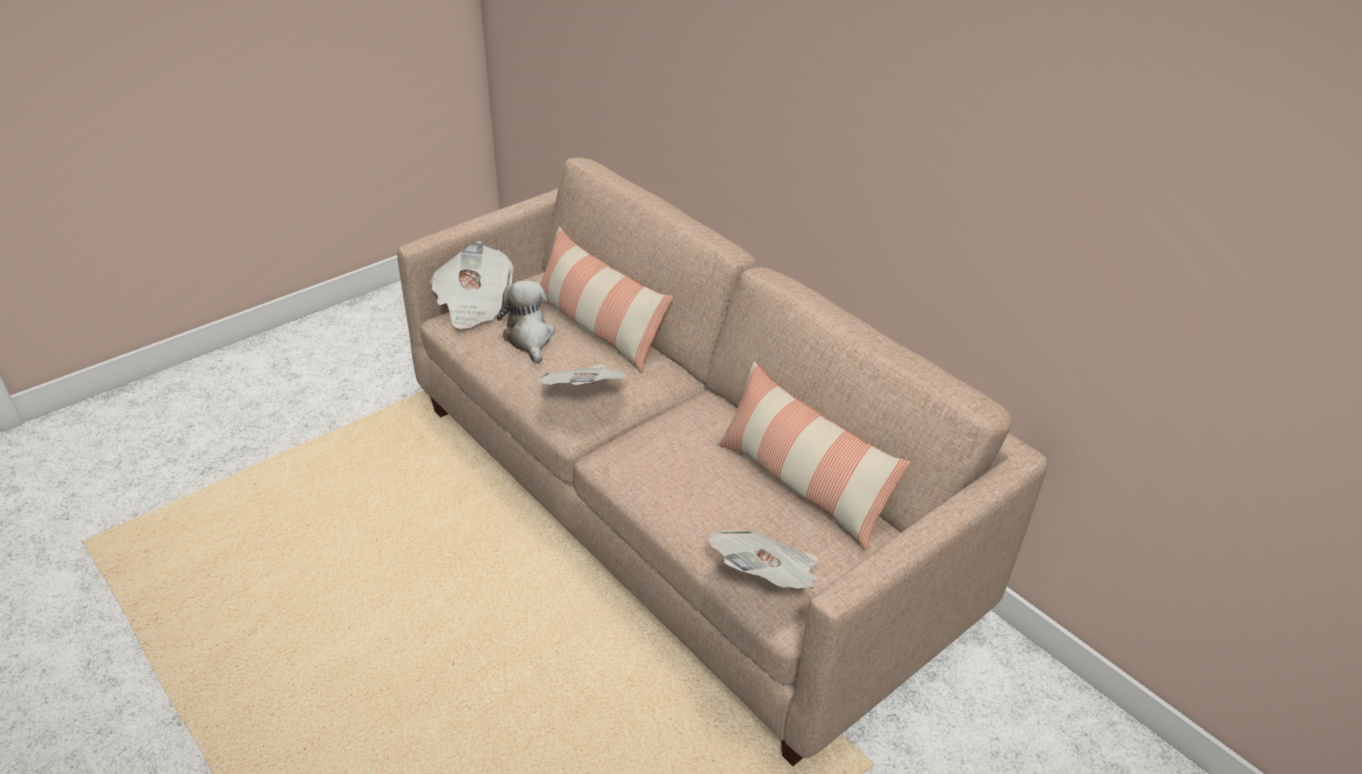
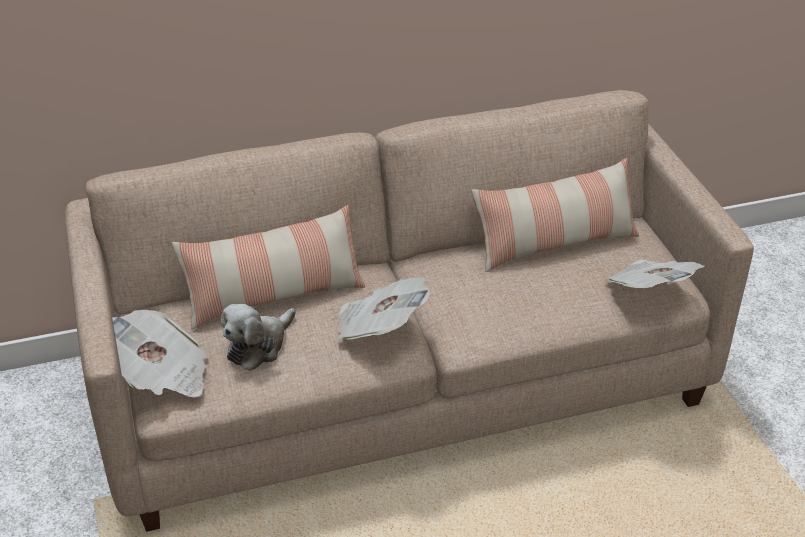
camera: 65 degrees left, 0 degrees up
(529, 338) = (258, 346): plush toy -> plush toy turned 60 degrees counterclockwise

